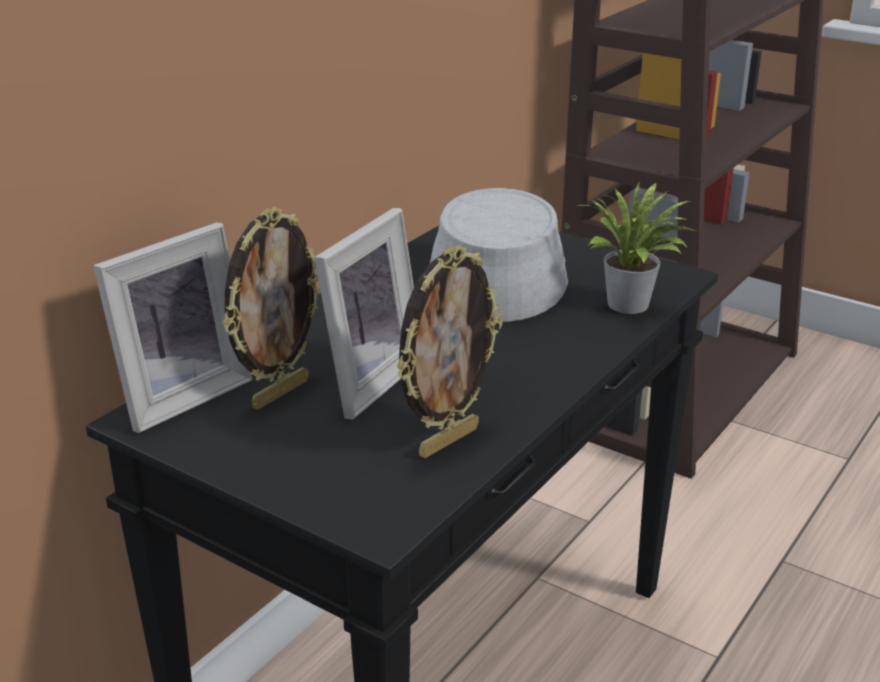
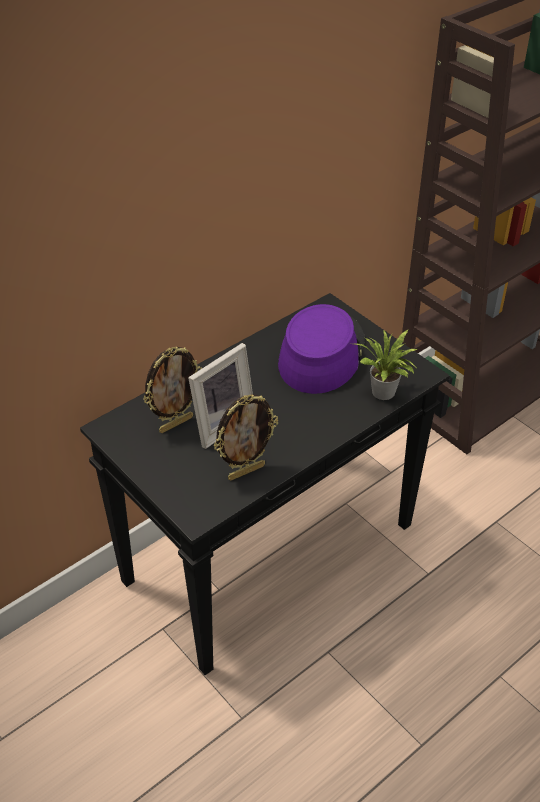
camera: 15 degrees right, 15 degrees up
(179, 395) = (127, 416): picture frame -> none
(496, 273) = (321, 353): grey hat -> purple hat

